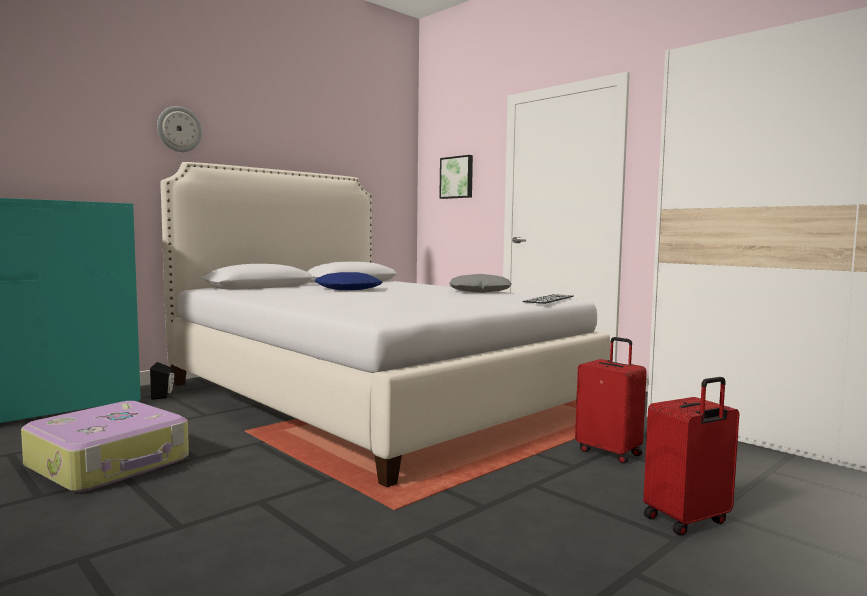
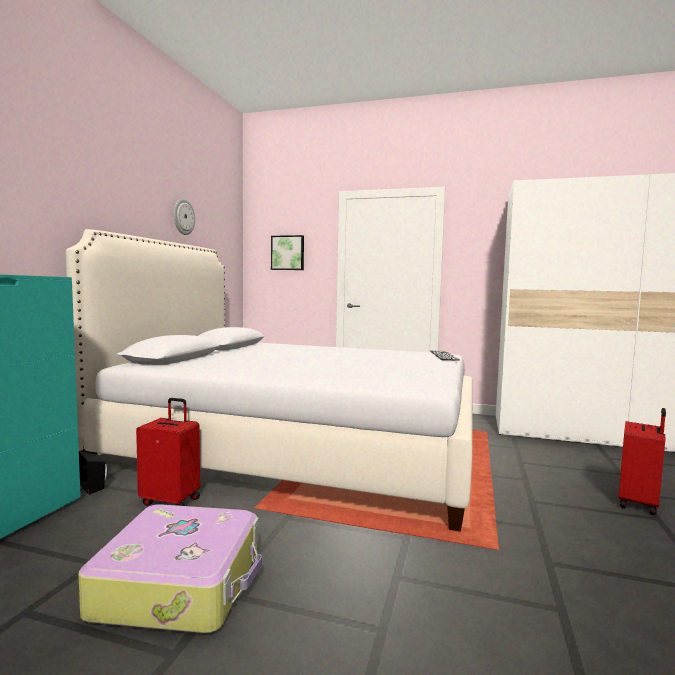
camera: 30 degrees left, 0 degrees up
(179, 129) = (74, 192): wall clock -> wall clock (183, 216)
(348, 289) = (267, 355): blue pillow -> none
(479, 291) = (368, 350): grey pillow -> none
(609, 452) = (523, 464): red suitcase -> red suitcase (171, 500)

